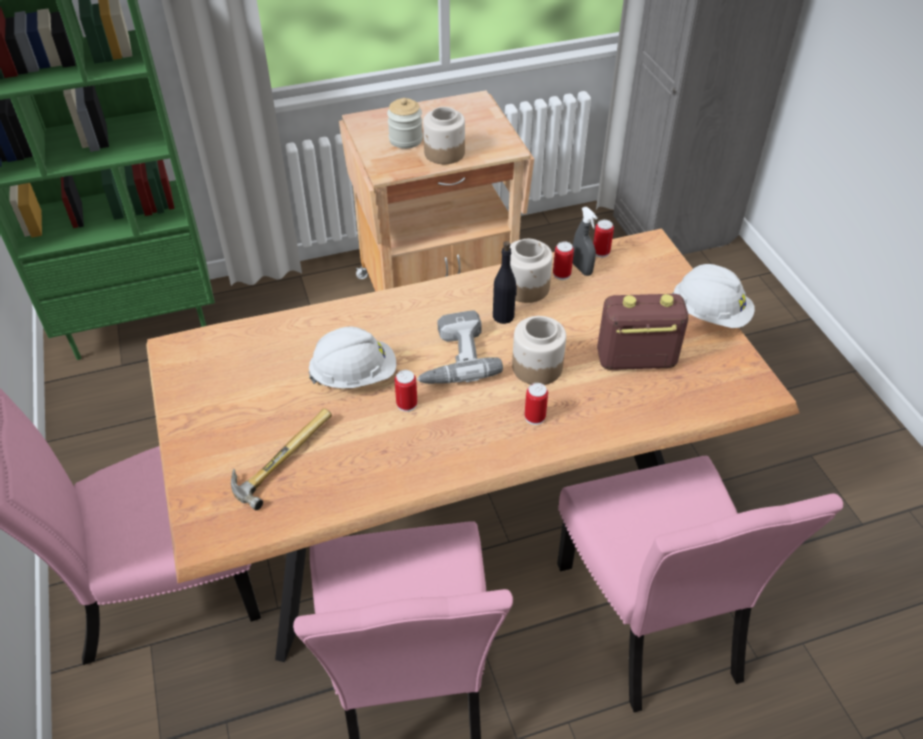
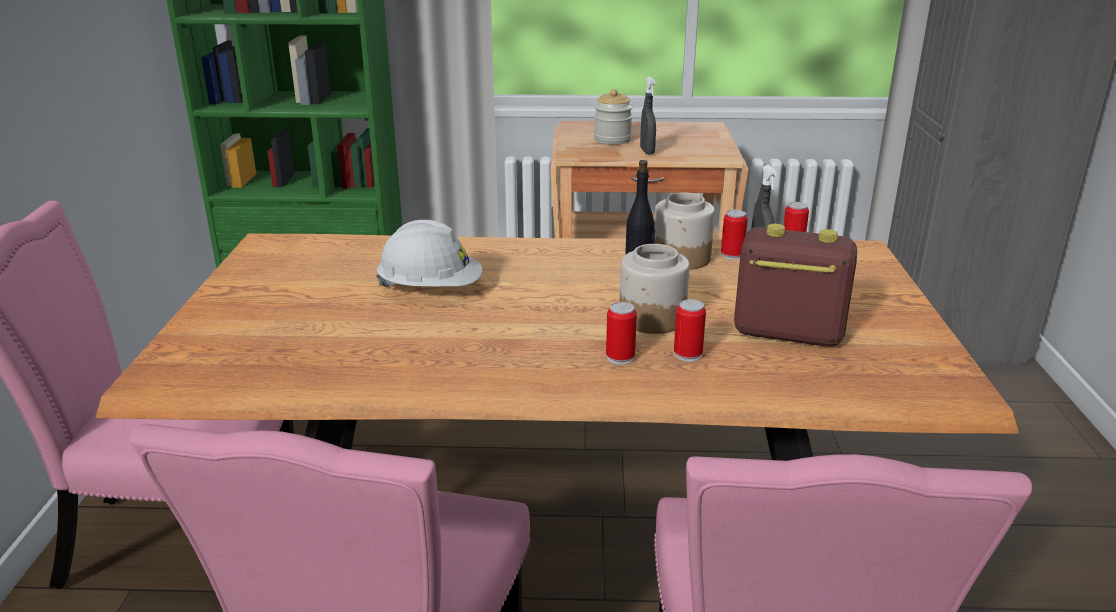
camera: 20 degrees right, 20 degrees down
(280, 457) = (295, 333): hammer -> none
(407, 404) = (471, 320): can -> can (687, 355)
(444, 153) = (647, 151): jar -> grey spray bottle
(452, 358) = (553, 295): power drill -> none
(710, 314) = (914, 313): white hard hat -> none

